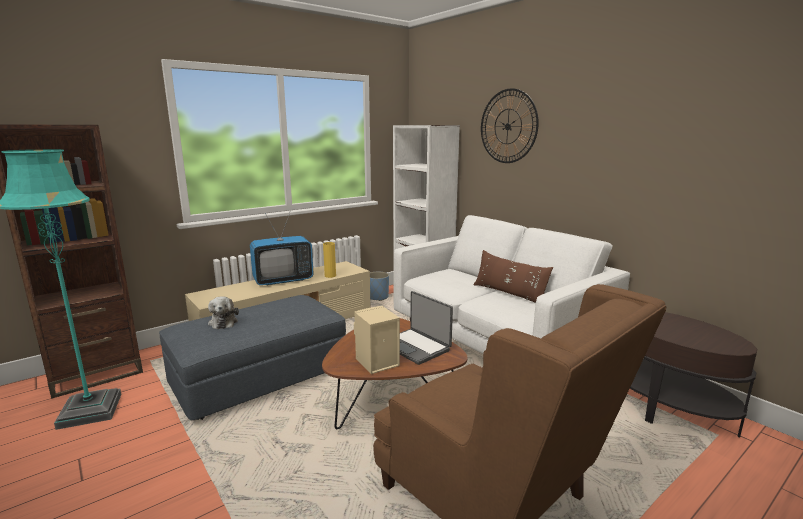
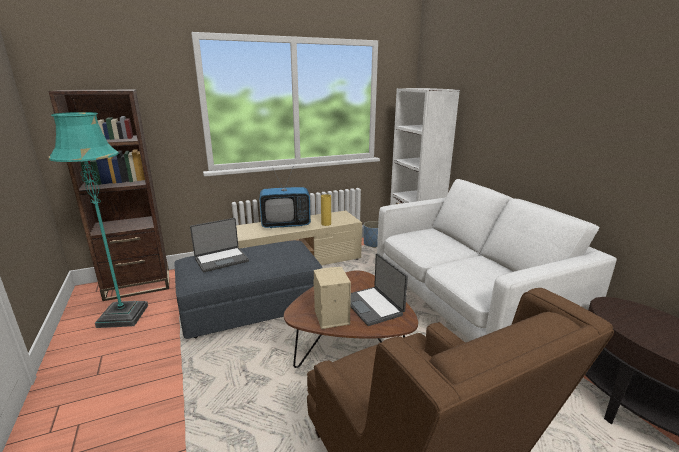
camera: 15 degrees right, 5 degrees up
(223, 322) = (221, 260): plush toy -> laptop
(508, 126) = (505, 92): wall clock -> none
(509, 293) = (481, 262): brown pillow -> none

